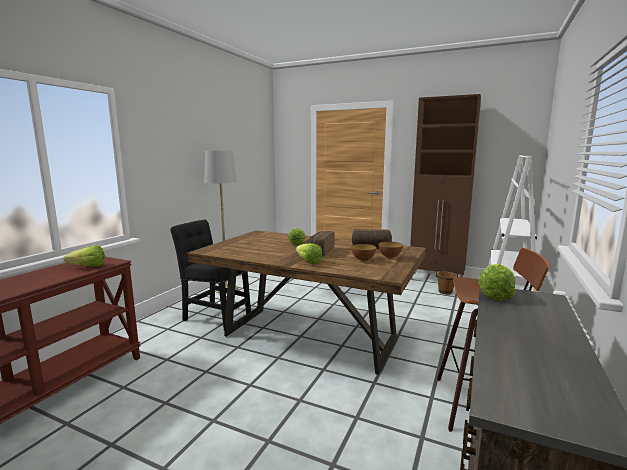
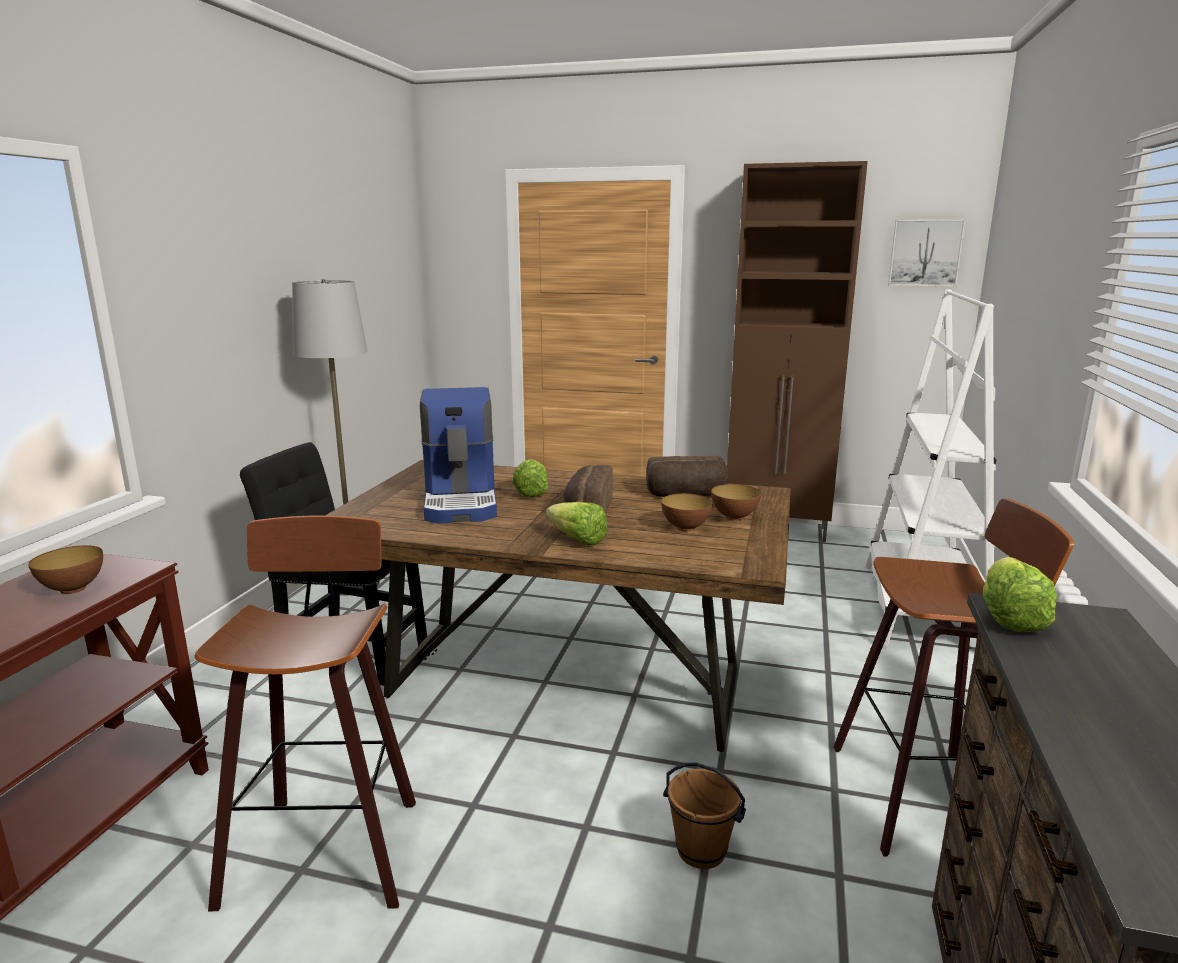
camera: 10 degrees left, 5 degrees up
(85, 267) = (73, 589): lettuce -> bowl
(179, 395) = (327, 847): none -> stool
(264, 245) = (462, 501): none -> coffee machine
(445, 292) = (800, 558): brown bucket -> brown bucket (701, 850)
(514, 139) = (925, 253): none -> picture

